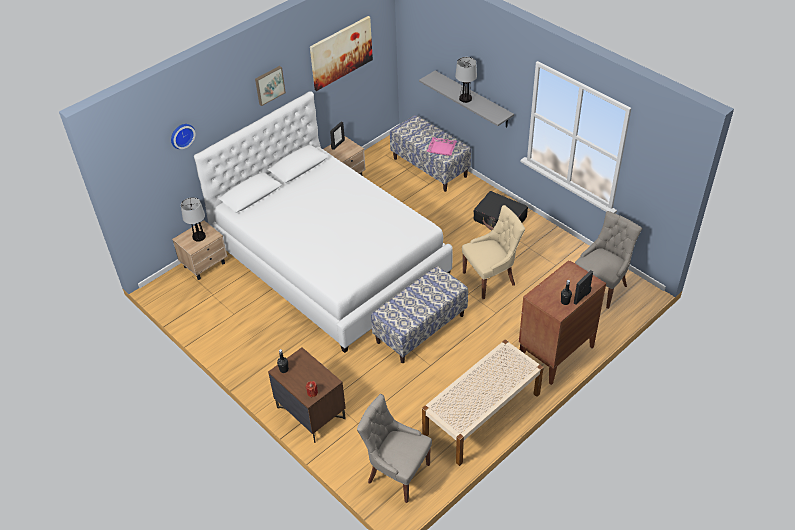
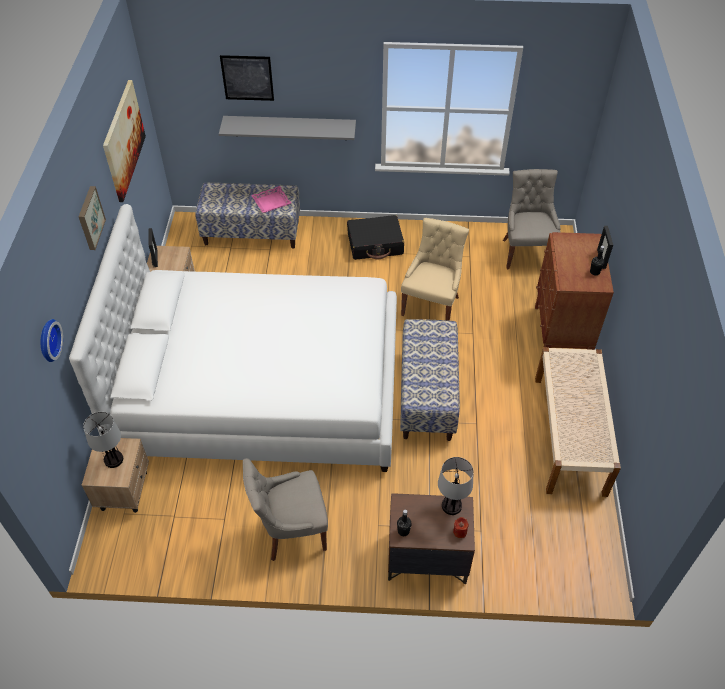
camera: 45 degrees left, 5 degrees up
(397, 473) = (569, 548): grey chair -> grey chair (291, 530)
(452, 49) = (247, 78): none -> picture
(465, 98) = (291, 128): table lamp -> table lamp (451, 506)

